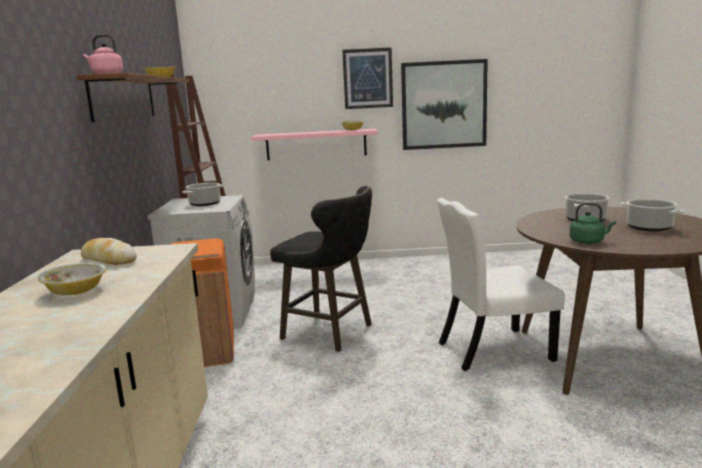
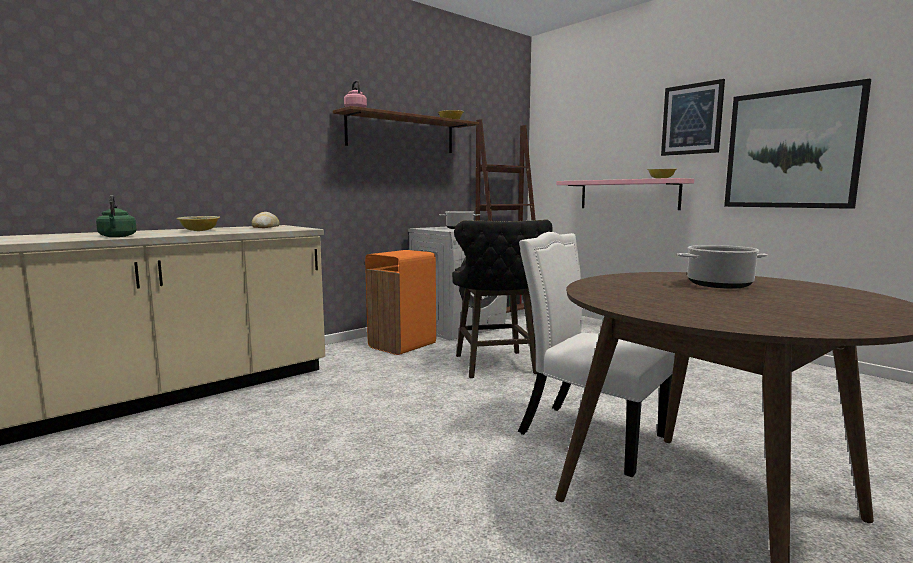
camera: 50 degrees right, 5 degrees down
(588, 242) = (608, 292): green kettle -> green kettle (117, 236)
(648, 227) = (765, 303): cooking pot -> none

